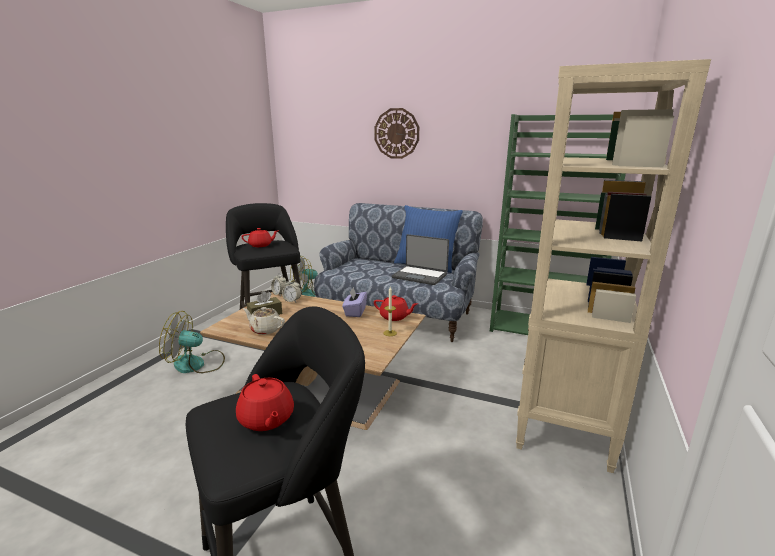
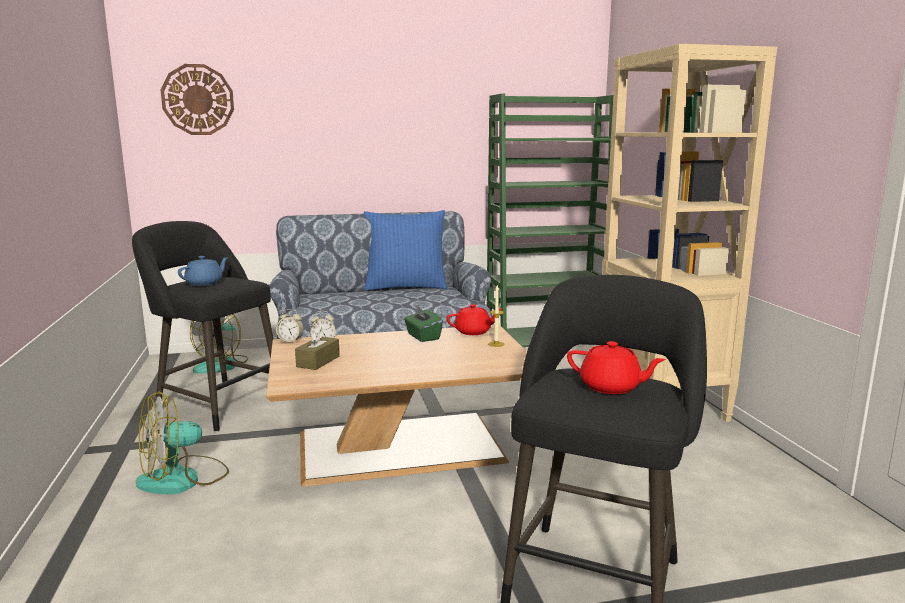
camera: 35 degrees left, 5 degrees down
(261, 245) = (205, 283): red teapot -> blue teapot
(265, 329) = (352, 373): beige teapot -> none
(355, 312) = (423, 337): purple tissue box -> green tissue box
(396, 133) = (339, 117): wall clock -> wall clock (198, 100)
(420, 276) = (420, 297): laptop -> none

